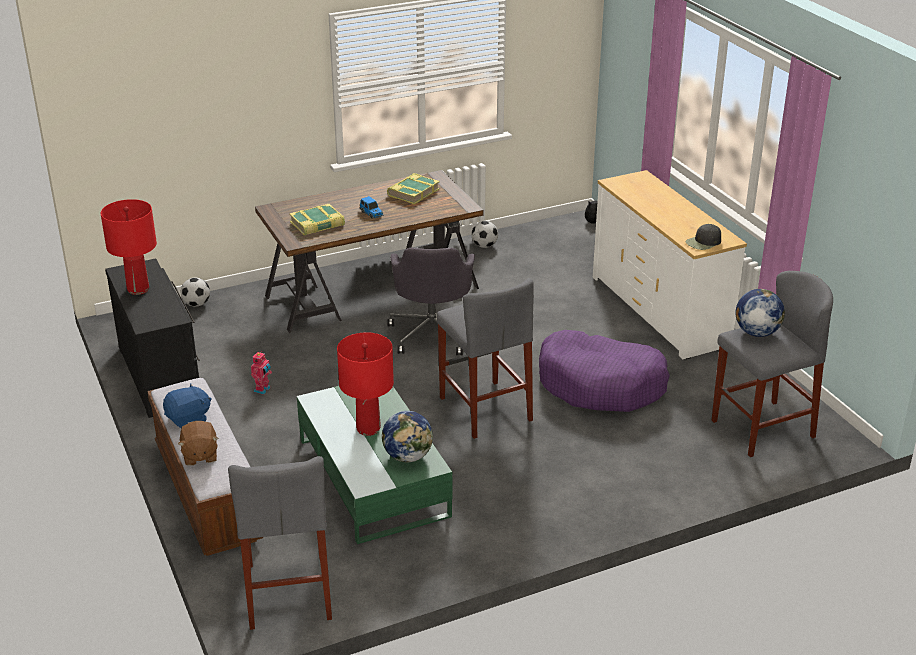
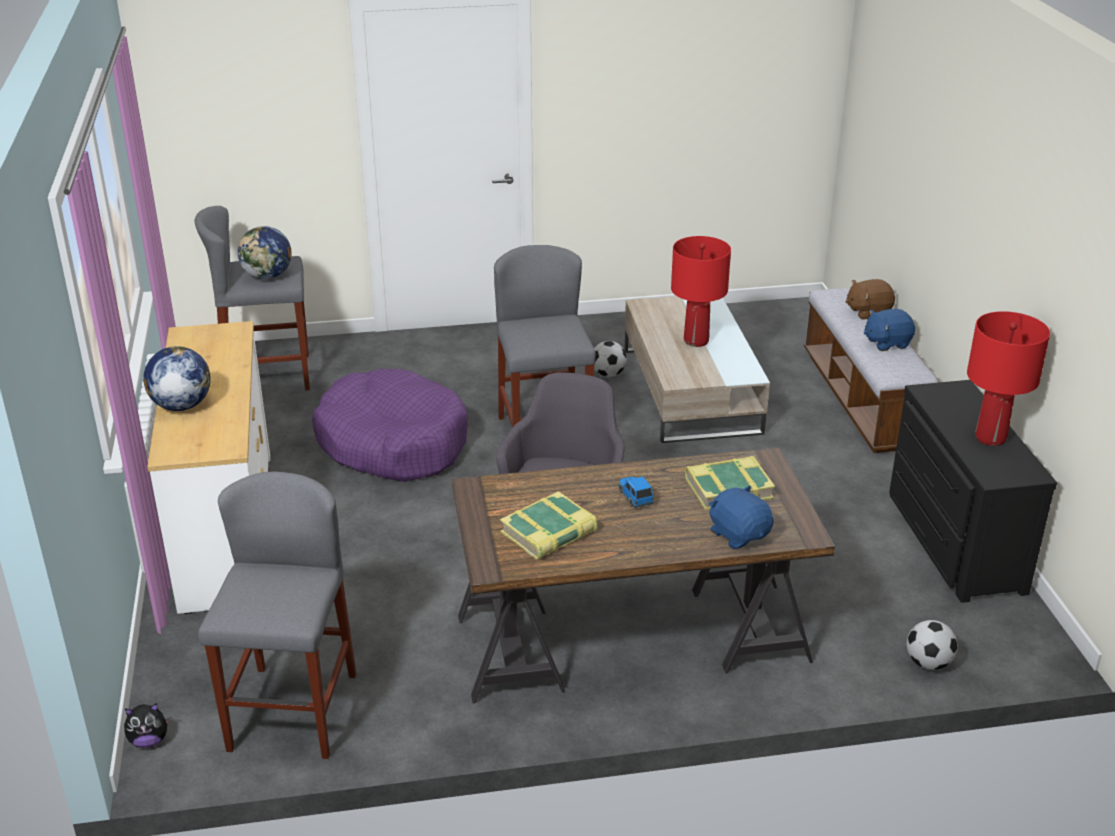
camera: 165 degrees left, 0 degrees up
(199, 455) = (868, 312): brown plush toy -> brown plush toy turned 105 degrees counterclockwise
(263, 390) = (809, 499): toy robot -> none
(288, 591) = (781, 322): grey stool -> grey stool (292, 712)
(308, 204) = (739, 534): none -> blue plush toy
(373, 477) = (690, 390): green coffee table -> beige coffee table
(408, 456) = (662, 314): globe -> globe (181, 406)
(484, 246) = (394, 715): football -> football (608, 374)
(703, 242) = (220, 334): black cap -> none

